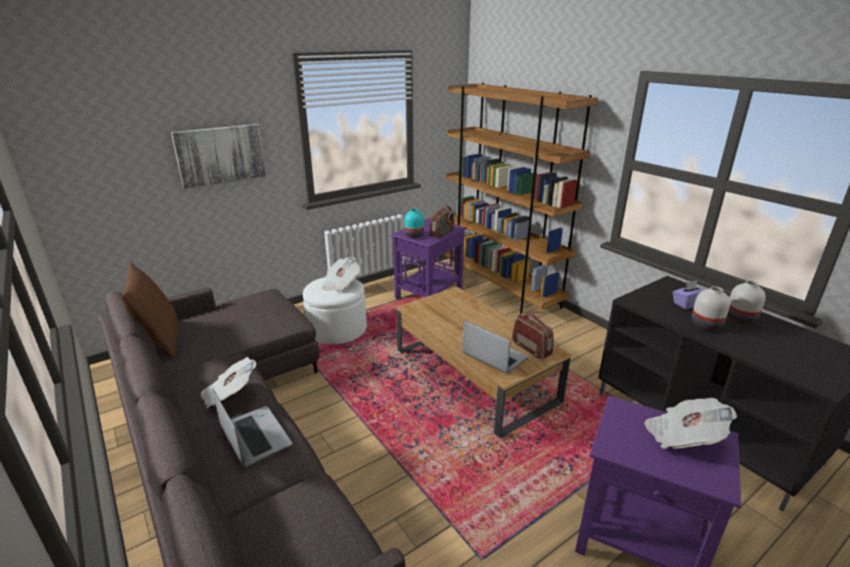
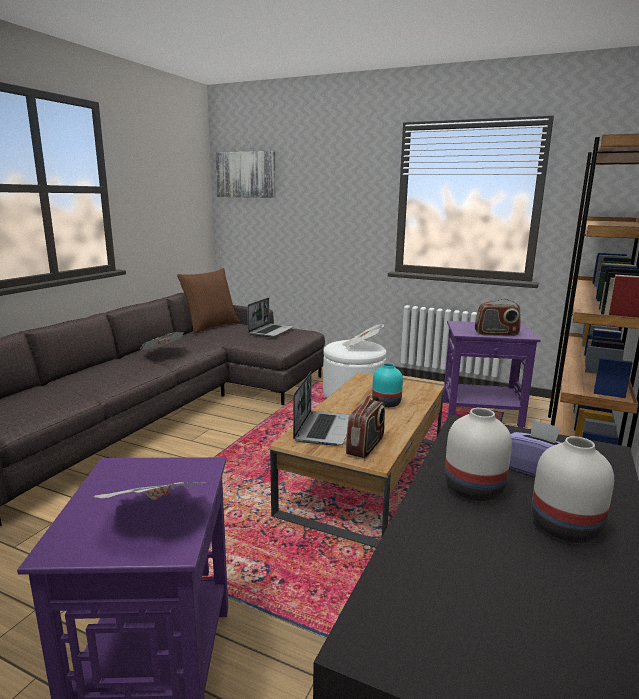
camera: 60 degrees right, 10 degrees down
(220, 155) = (326, 210): picture -> picture (246, 175)
(254, 436) = (119, 369): laptop -> laptop (270, 331)
(414, 235) = (464, 326): turquoise vase -> turquoise vase (386, 403)

